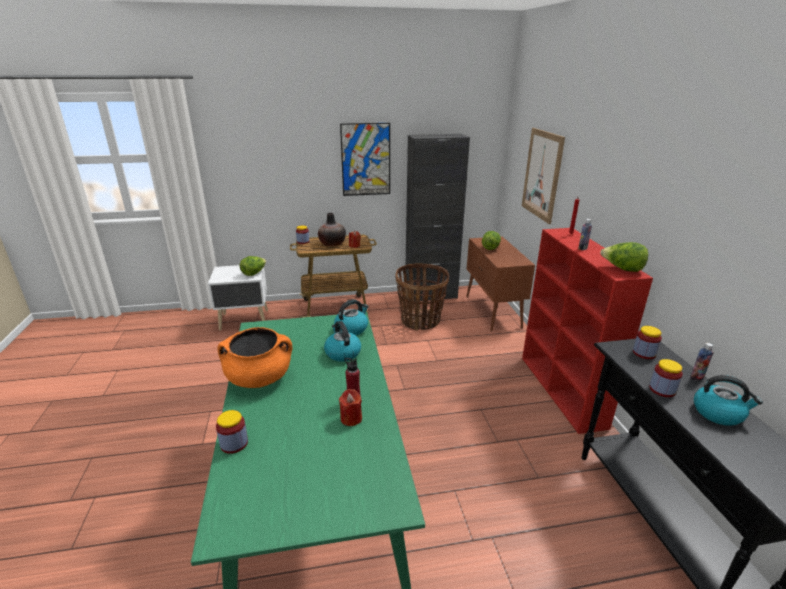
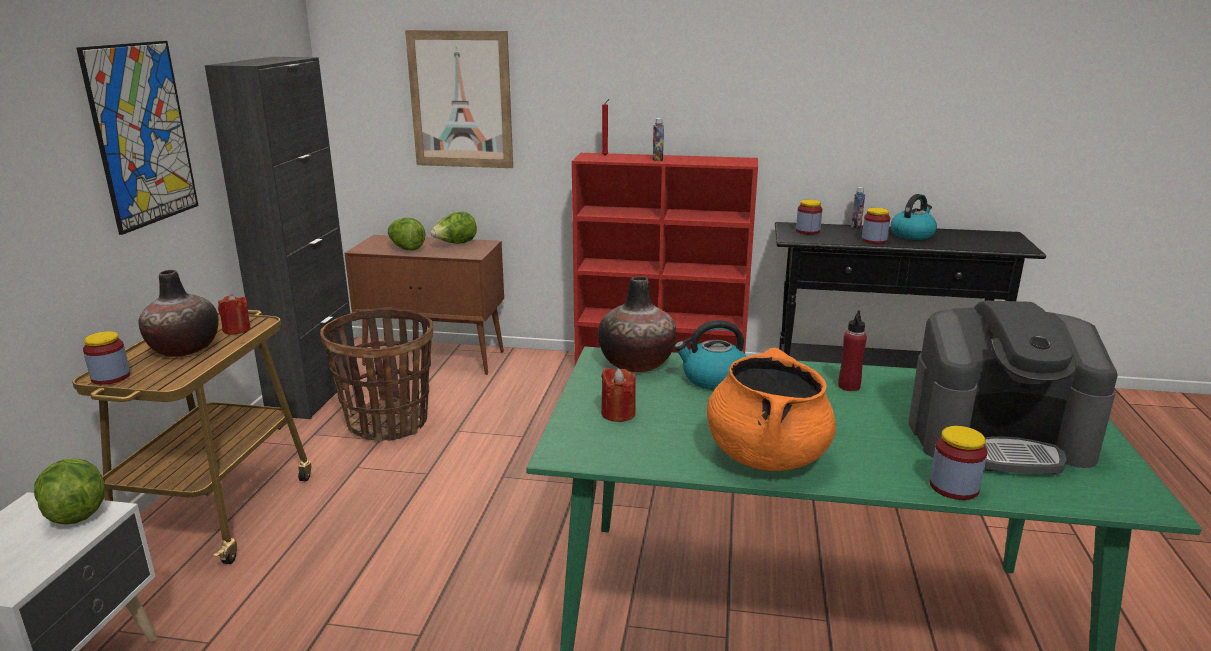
camera: 70 degrees left, 5 degrees down
(299, 466) = (998, 438): none -> coffee machine
(351, 328) = (637, 363): kettle -> vase
(351, 418) = (893, 393): red candle -> red candle (618, 413)
(622, 269) = (729, 160): lettuce -> lettuce (455, 244)

